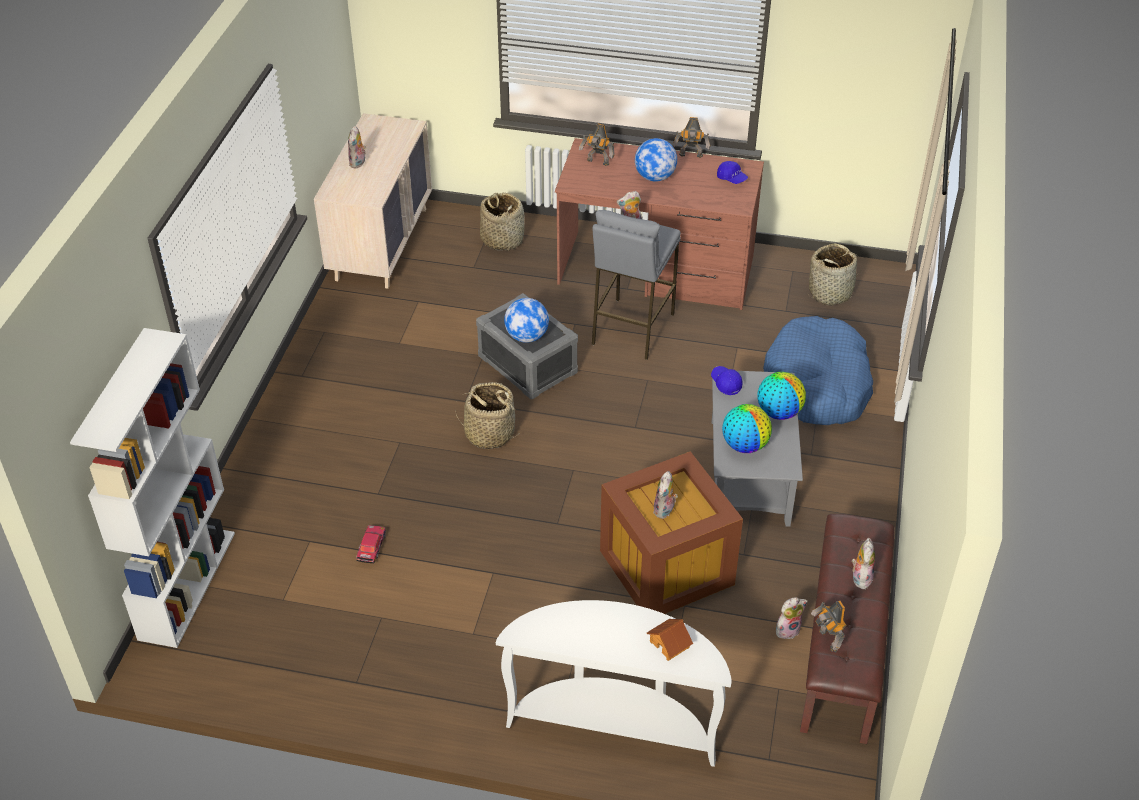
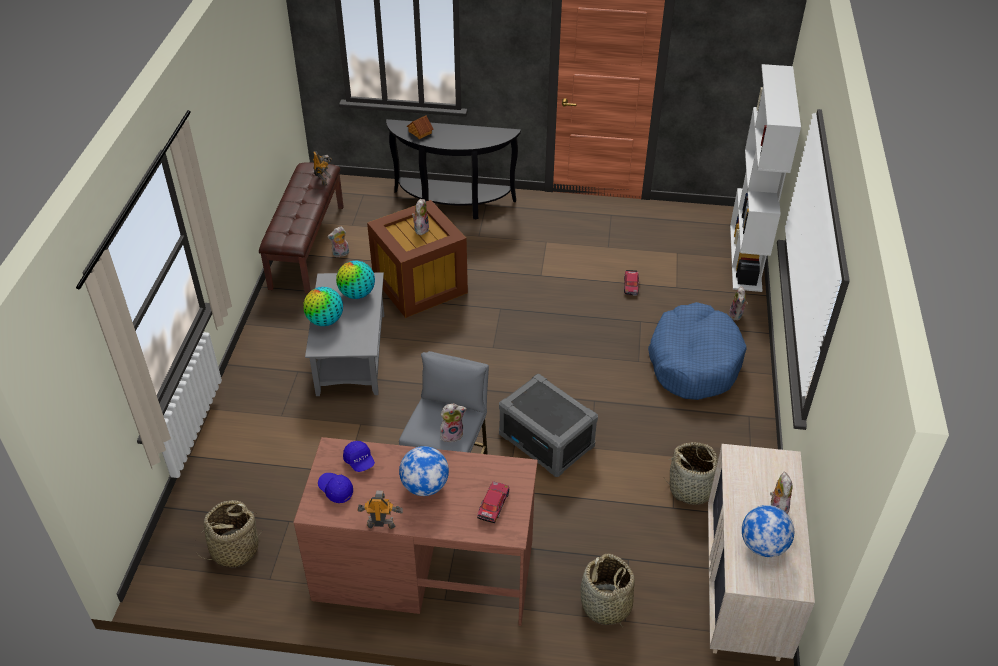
camera: 175 degrees right, 0 degrees up
(489, 434) = (566, 373): basket -> basket (692, 489)
(527, 336) = (545, 397): globe -> globe (763, 546)
(597, 163) = (493, 505): toy robot -> toy car
(614, 722) = (452, 205): white console table -> black console table
(726, 383) = (366, 342): blue cap -> blue cap (359, 461)
(818, 385) = (276, 436): blue dog bed -> blue dog bed (694, 361)
(860, 577) = (293, 211): plush toy -> plush toy (736, 315)

